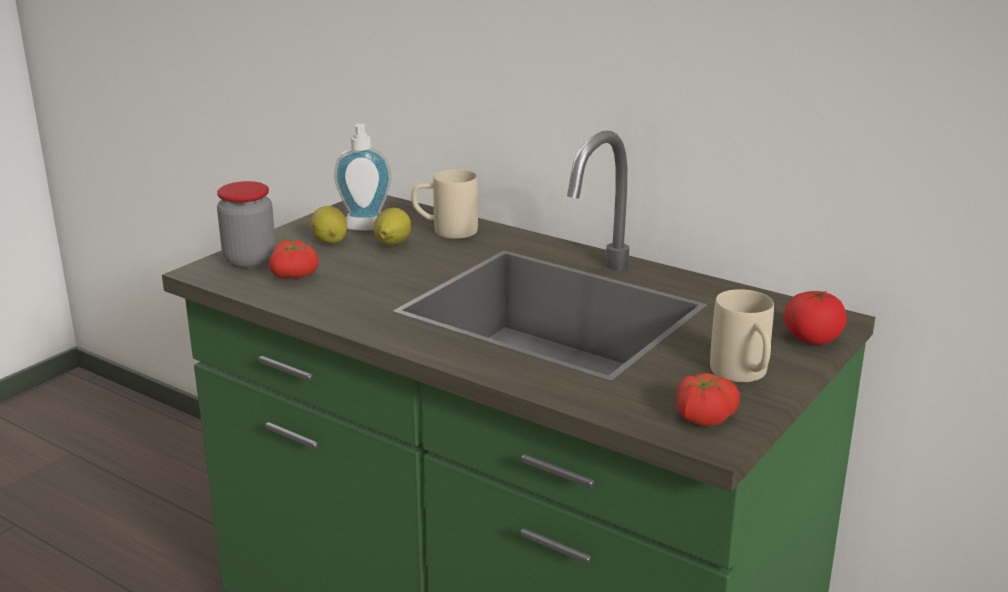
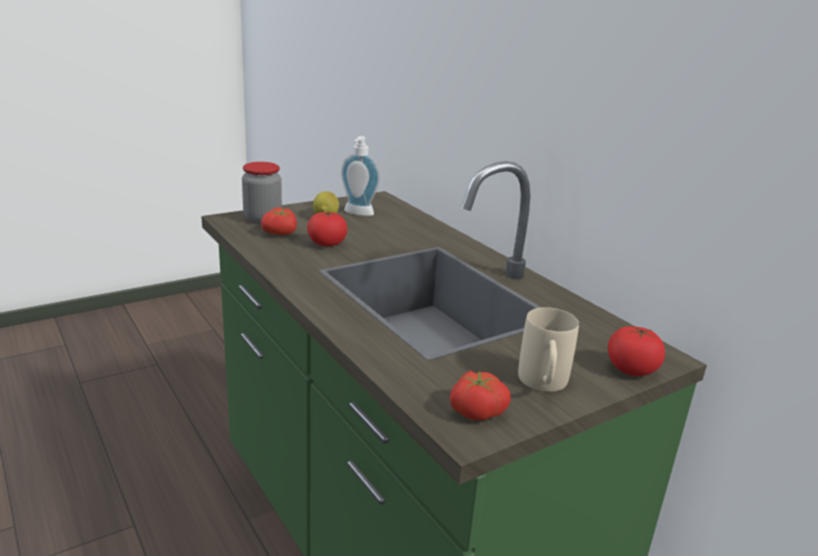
camera: 20 degrees right, 0 degrees up
(367, 275) = (327, 243): none -> tomato
(392, 244) = (365, 227): lemon -> none
(445, 231) = (410, 226): beige mug -> none

